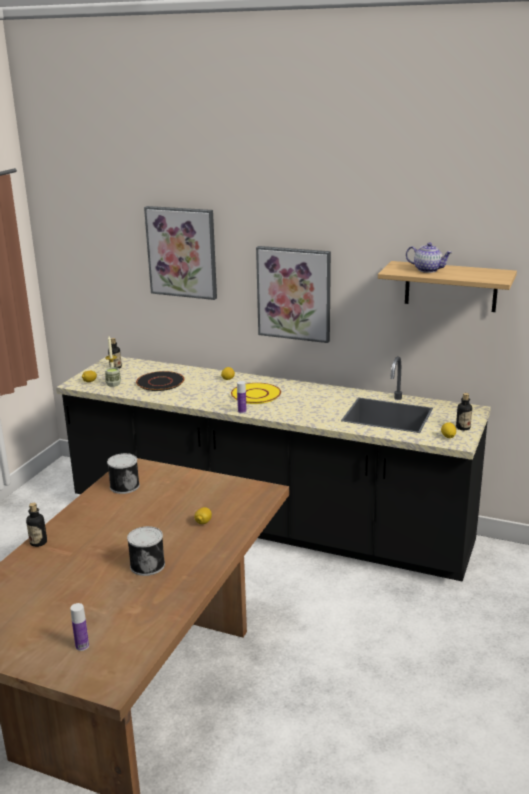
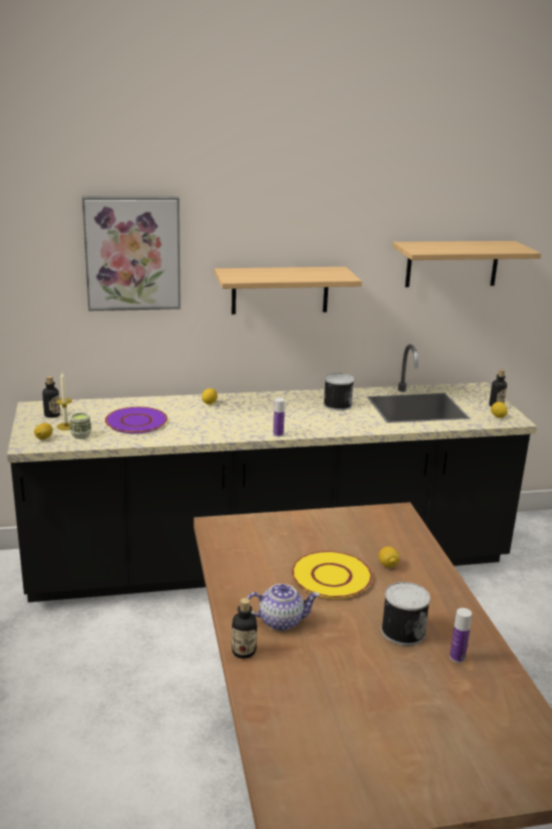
camera: 35 degrees left, 0 degrees up
(82, 646) = (475, 750): bottle -> bottle (457, 657)
(124, 486) = (244, 551): can -> can (336, 404)
(160, 382) = (136, 421): black plate -> purple plate
(255, 394) = (264, 414): yellow plate -> yellow plate (331, 576)
(294, 293) = (280, 290): picture -> shelf
(428, 270) = (447, 247): teapot -> teapot (281, 621)

